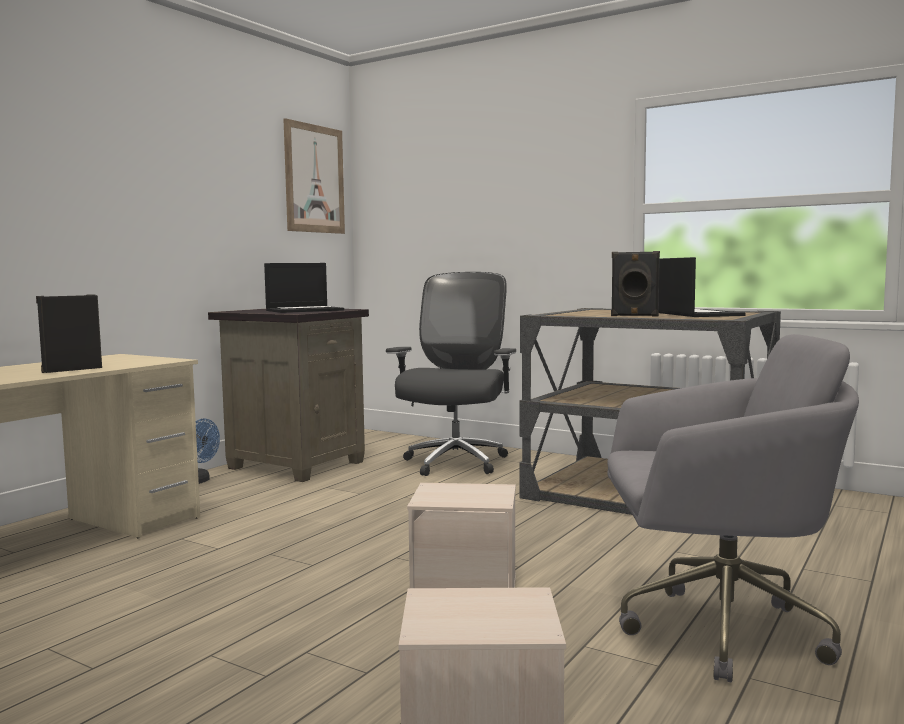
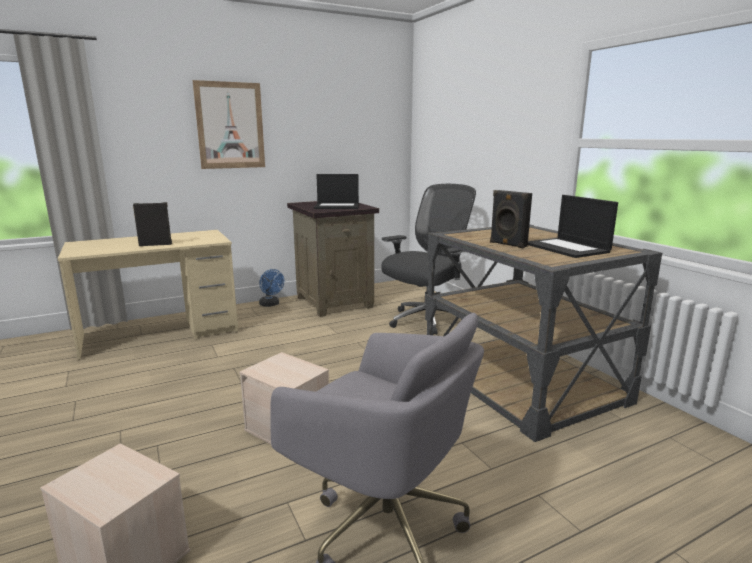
camera: 30 degrees right, 10 degrees up
(314, 179) = (377, 110): picture -> picture (230, 125)
(696, 314) = (567, 248): laptop -> laptop turned 135 degrees clockwise

